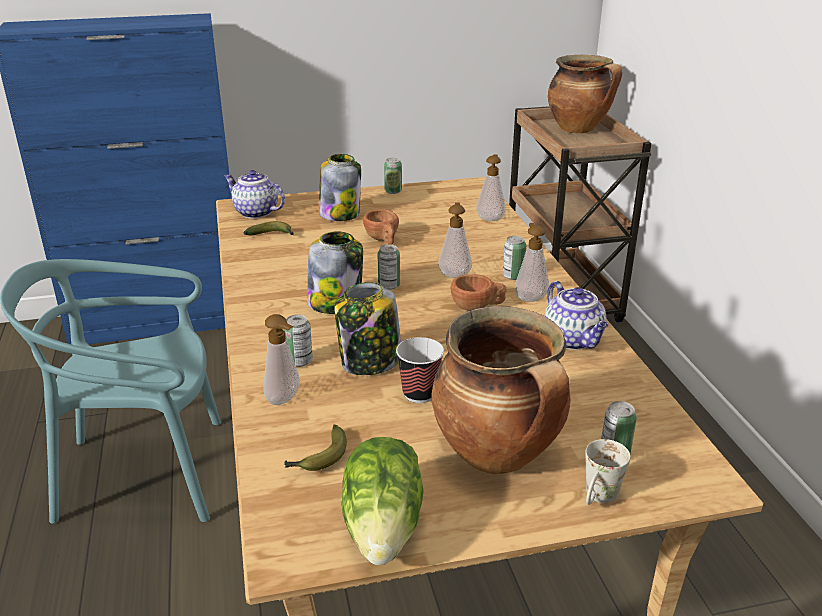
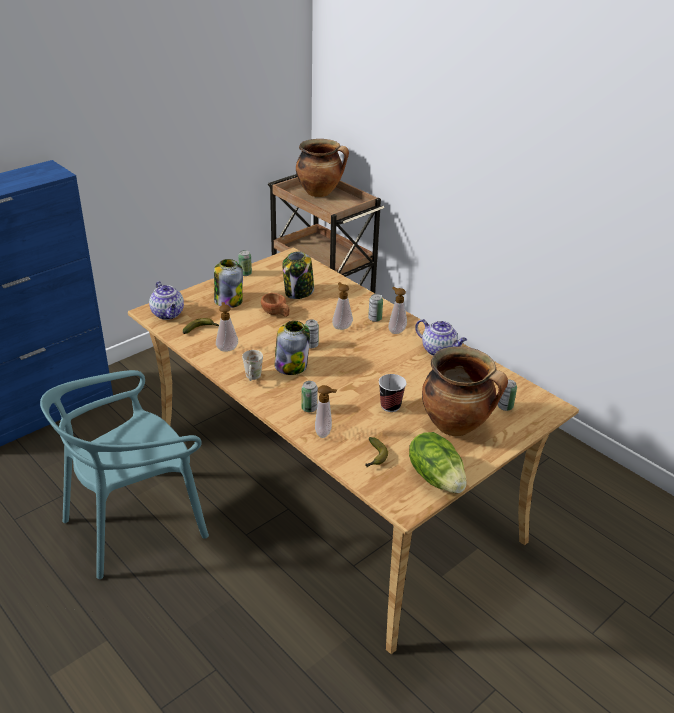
camera: 30 degrees left, 5 degrees up
(255, 212) = (168, 314): teapot -> teapot turned 120 degrees counterclockwise
(370, 362) = (348, 397): jar -> jar (299, 292)
(477, 307) = (373, 345): brown cup -> none
(490, 218) = (326, 280): soap dispenser -> soap dispenser (227, 348)
(598, 499) = (514, 431): white mug -> white mug (252, 378)

